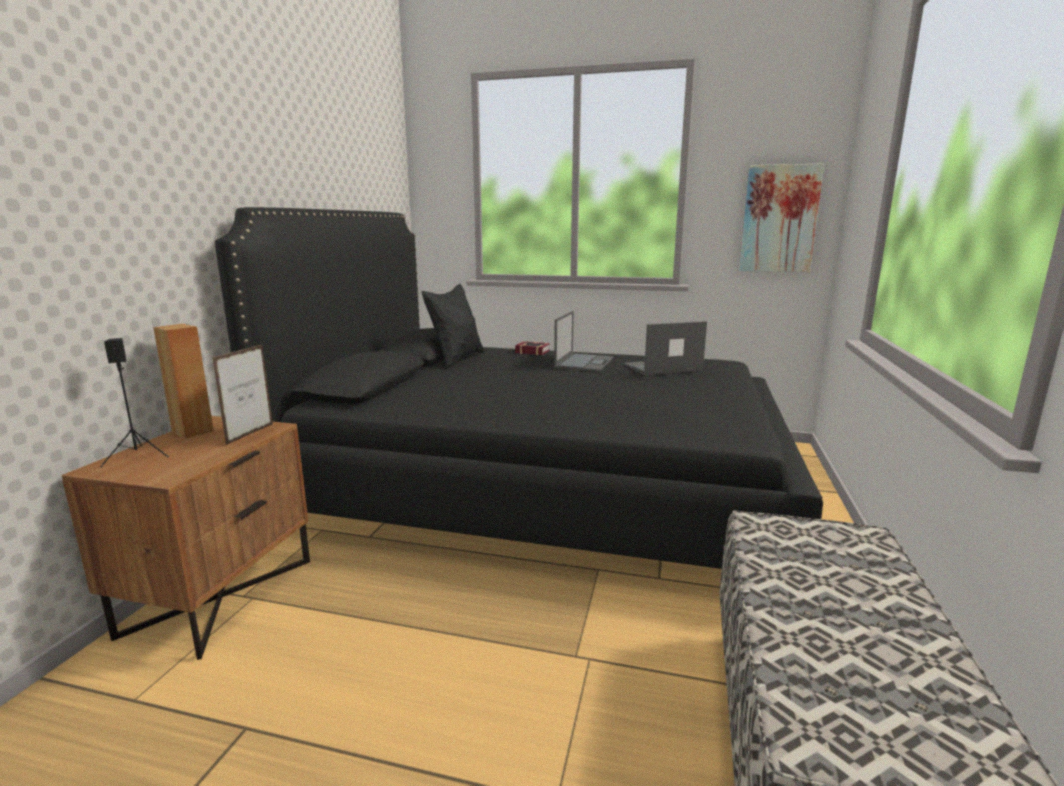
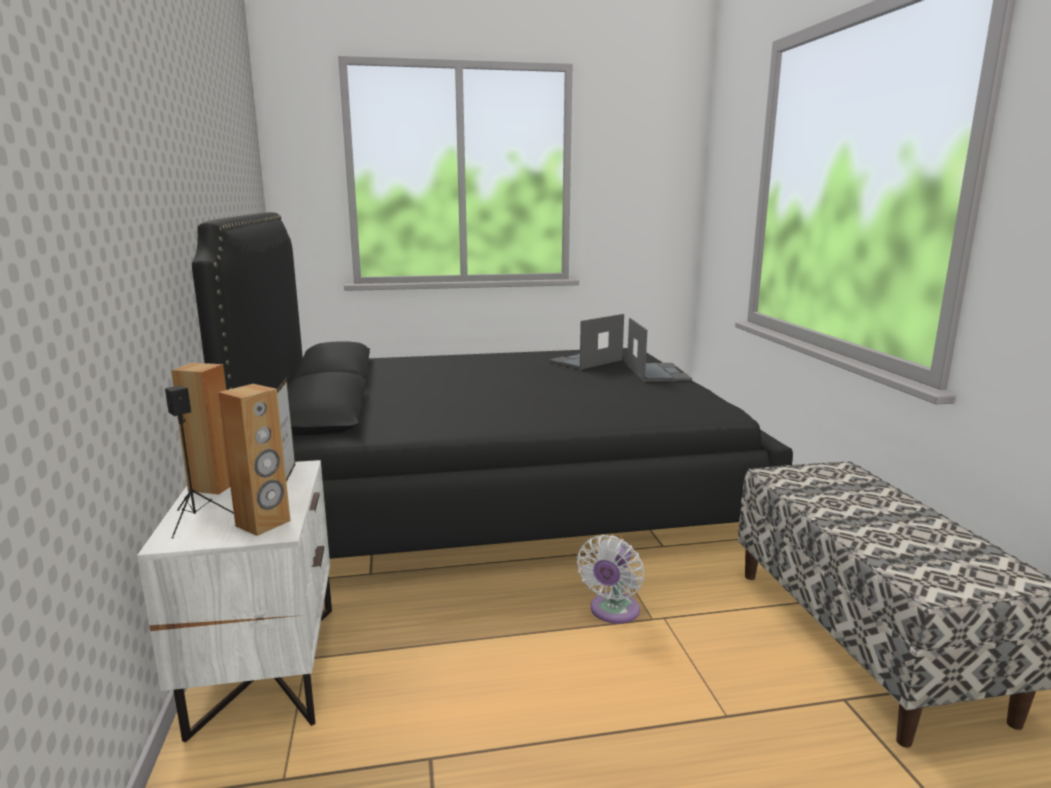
camera: 25 degrees left, 0 degrees up
(171, 468) = (263, 523): none -> brown speaker
(219, 596) = (264, 667): brown nightstand -> white nightstand
(456, 359) = (375, 373): black pillow -> none
(531, 351) = (441, 357): book -> none
(541, 635) = (612, 612): none -> white fan
(584, 362) = (510, 363): laptop -> laptop (657, 372)
(779, 219) = (651, 215): picture -> none

